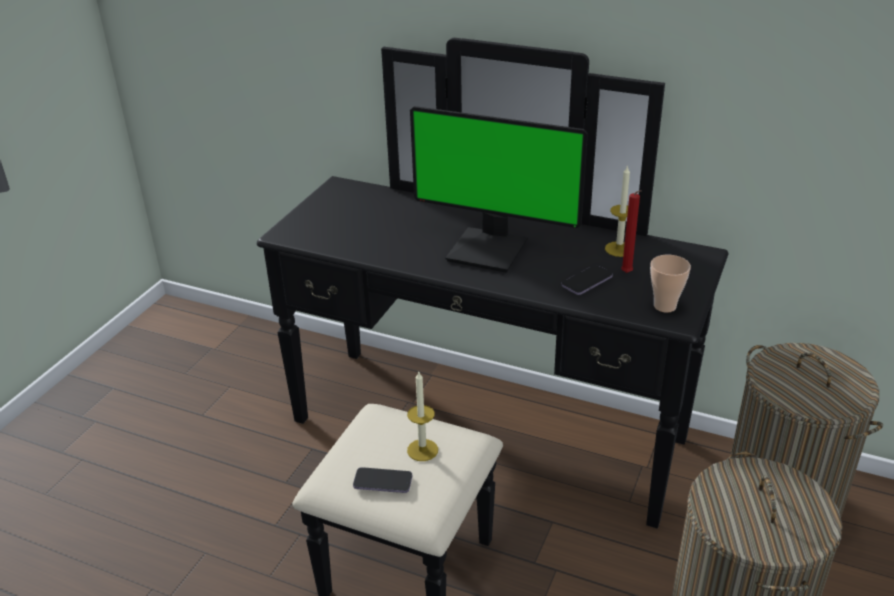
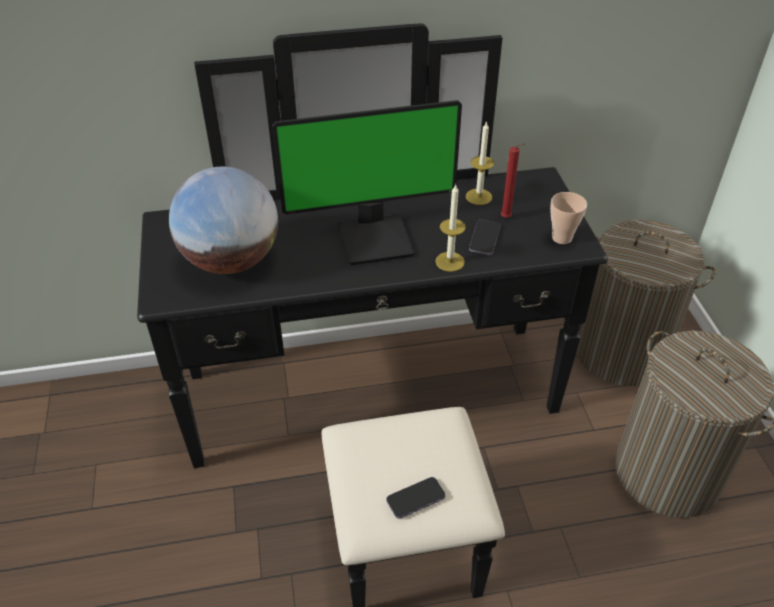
camera: 35 degrees left, 10 degrees up
(358, 227) = (231, 260): none -> globe
(422, 450) = (421, 451): candle -> candle (450, 261)

